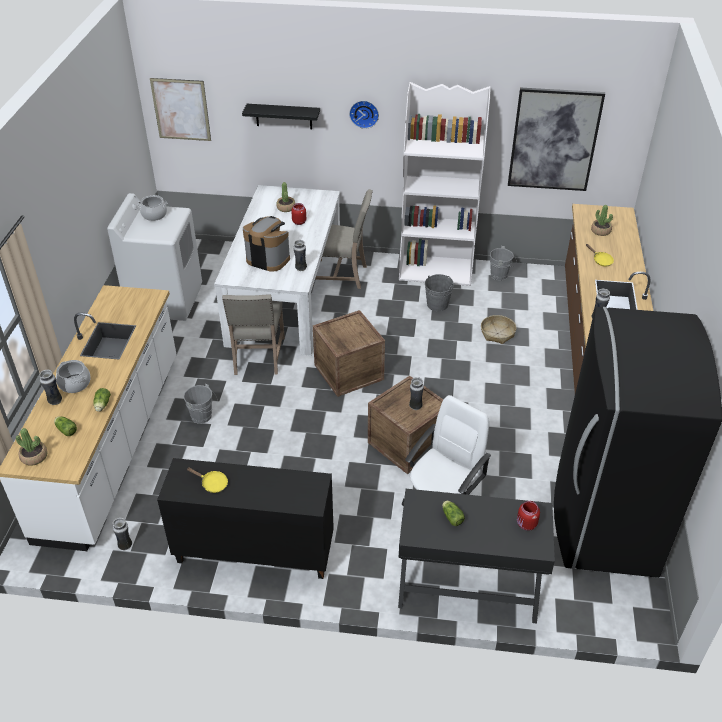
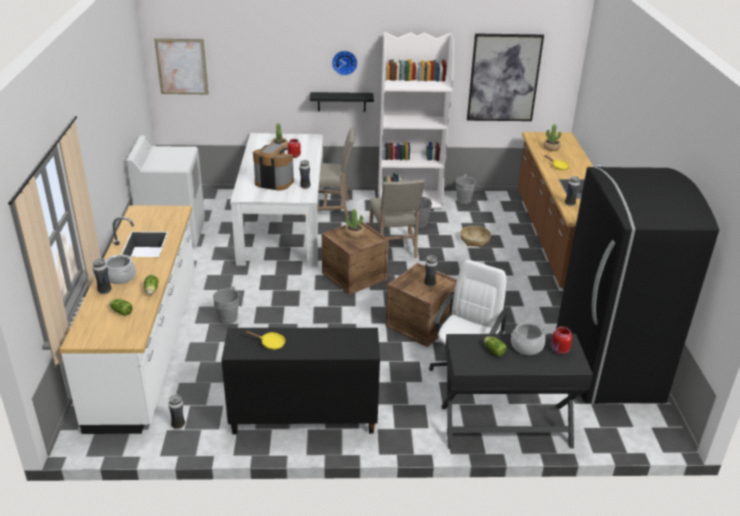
camera: 10 degrees left, 10 degrees down
(34, 456) = (95, 334): potted plant -> potted plant (354, 234)
(154, 215) = (165, 152): cooking pot -> cooking pot (526, 346)
(257, 357) = (269, 271): beige chair -> beige chair (394, 247)
(283, 116) = (274, 68): black shelf -> black shelf (341, 101)

